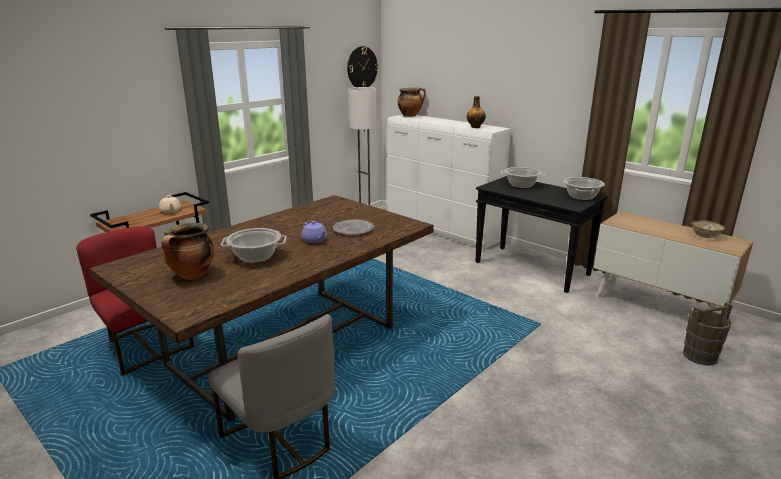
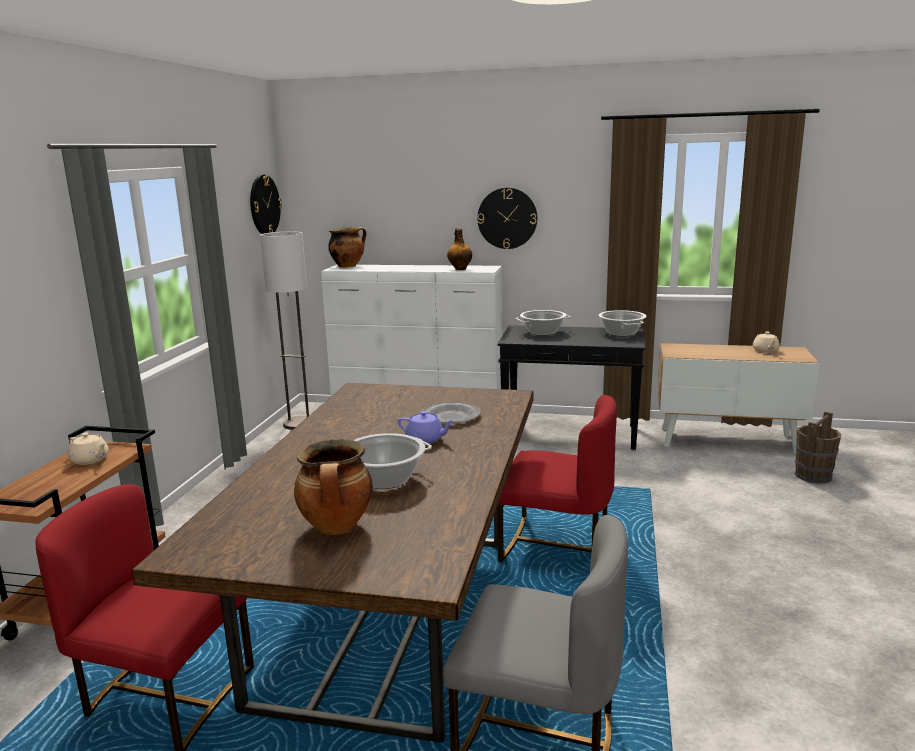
camera: 30 degrees left, 5 degrees down
(424, 340) = (555, 547): none -> red chair
(519, 91) = (507, 218): none -> wall clock
(705, 236) = (765, 351): bowl -> beige teapot

